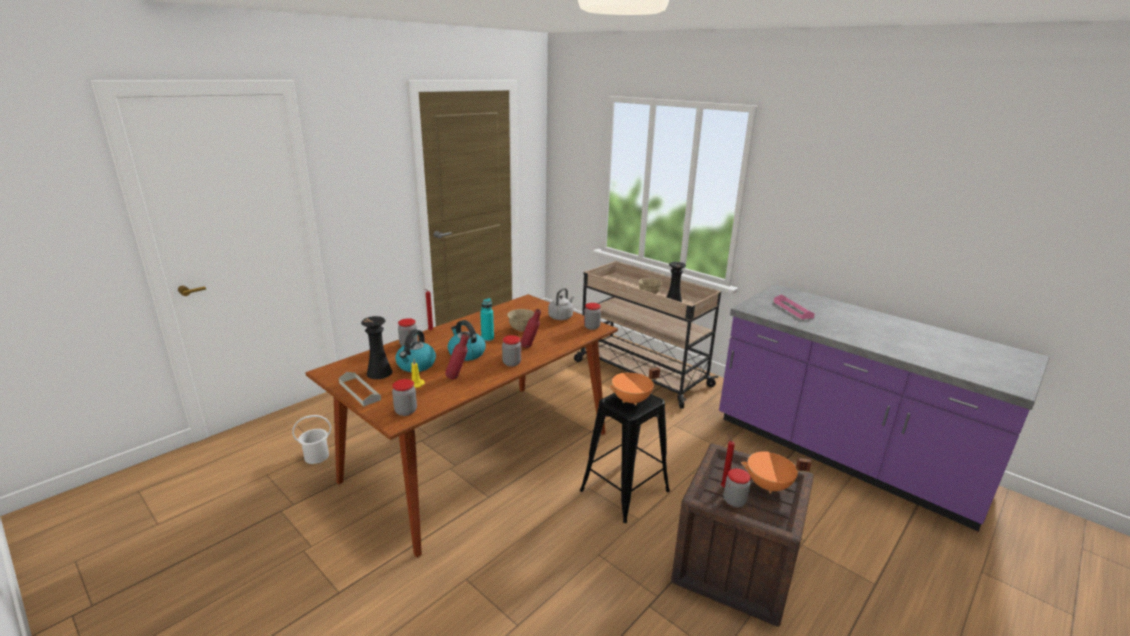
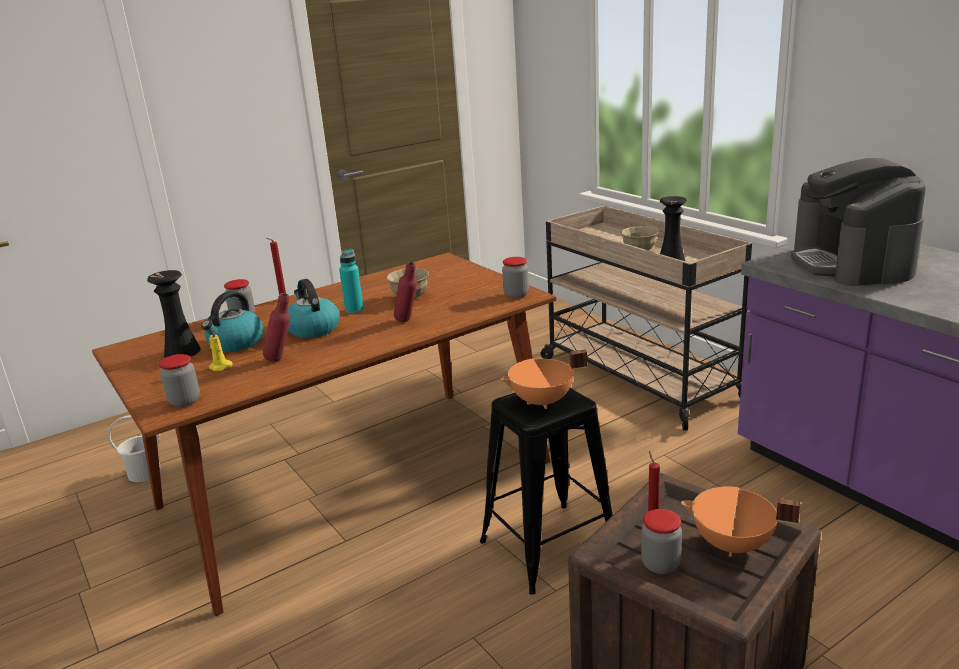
camera: 15 degrees right, 0 degrees up
(359, 391) = (142, 374): grey tray -> none
(511, 363) = (368, 342): jar -> none
(561, 317) = (478, 281): grey kettle -> none
(793, 309) = (851, 263): pink tray -> coffee machine

